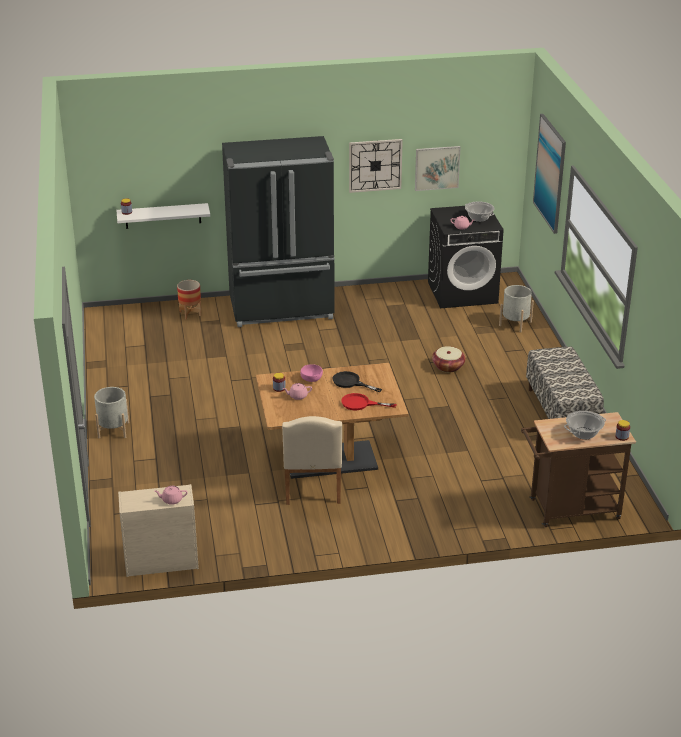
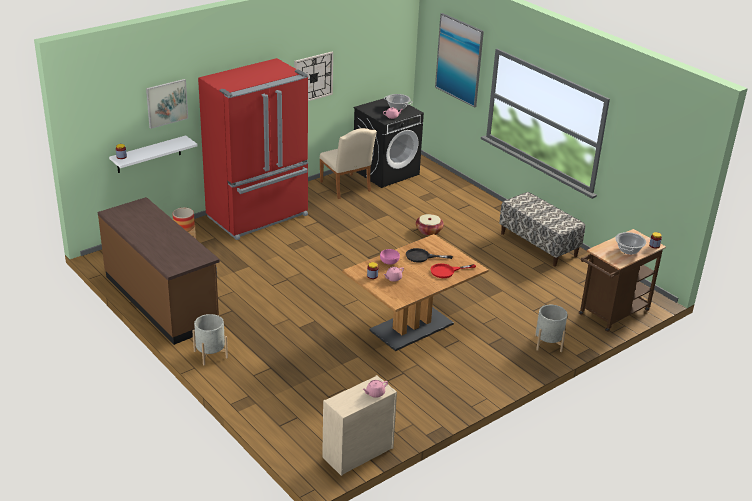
camera: 30 degrees left, 0 degrees up
(116, 367) = (162, 300): none -> brown counter
(282, 309) = (259, 216): black fridge -> red fridge
(312, 489) = (420, 355): beige chair -> beige chair (346, 188)
(437, 168) = (356, 72): picture -> picture (167, 103)
(515, 324) = (445, 187): grey planter -> grey planter (548, 343)

